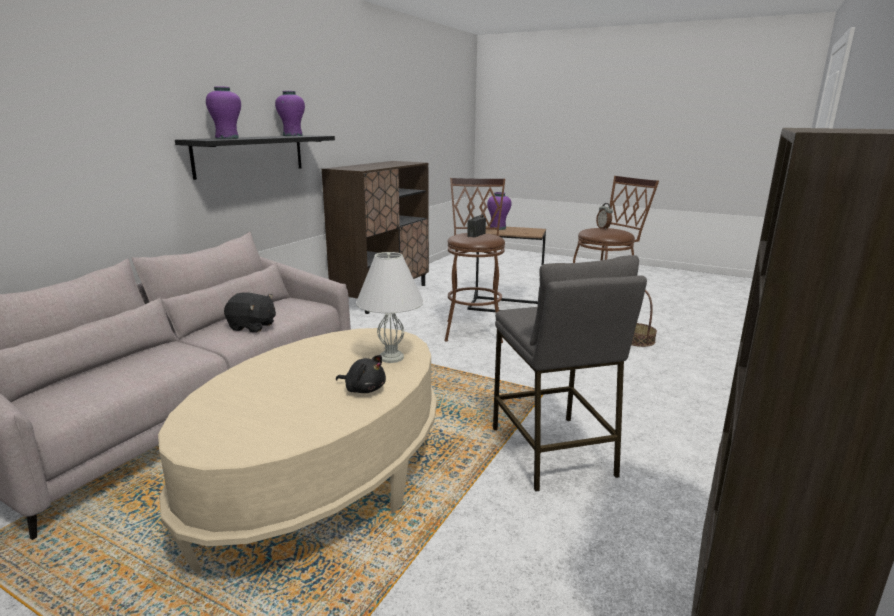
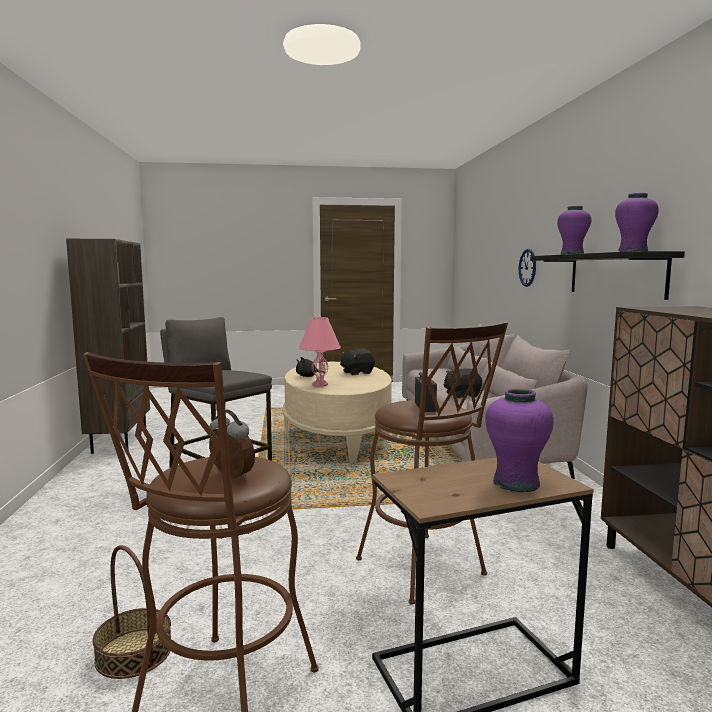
camera: 145 degrees right, 10 degrees down
(63, 160) = (527, 267): none -> wall clock
(273, 378) = (357, 373): none -> black plush toy
(390, 358) = (320, 384): white table lamp -> pink table lamp

